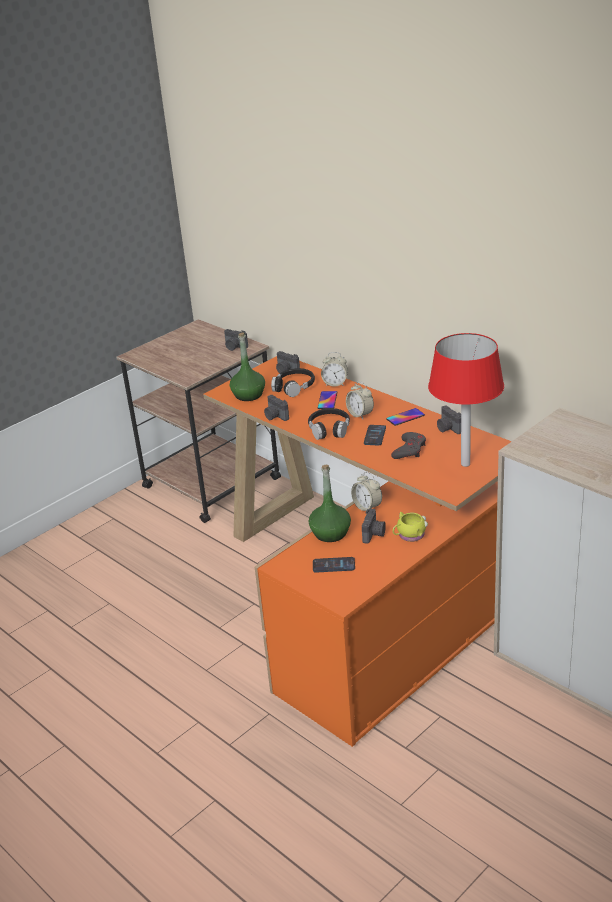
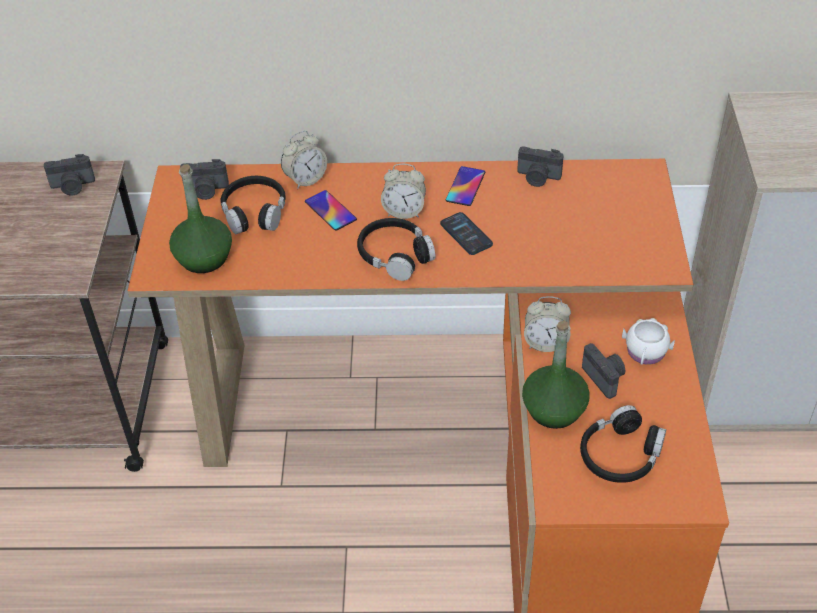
camera: 45 degrees left, 15 degrees up
(275, 416) = (293, 274): camera -> none
(334, 565) = (620, 455): phone -> black headphones
(409, 450) = (535, 233): grey game controller -> none
(409, 535) = (645, 354): yellow mug -> white mug
(465, 464) = (624, 219): red table lamp -> none

